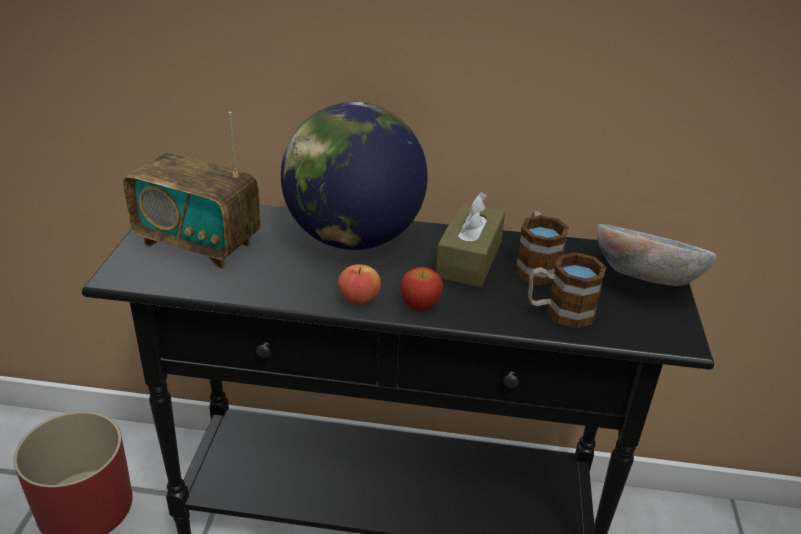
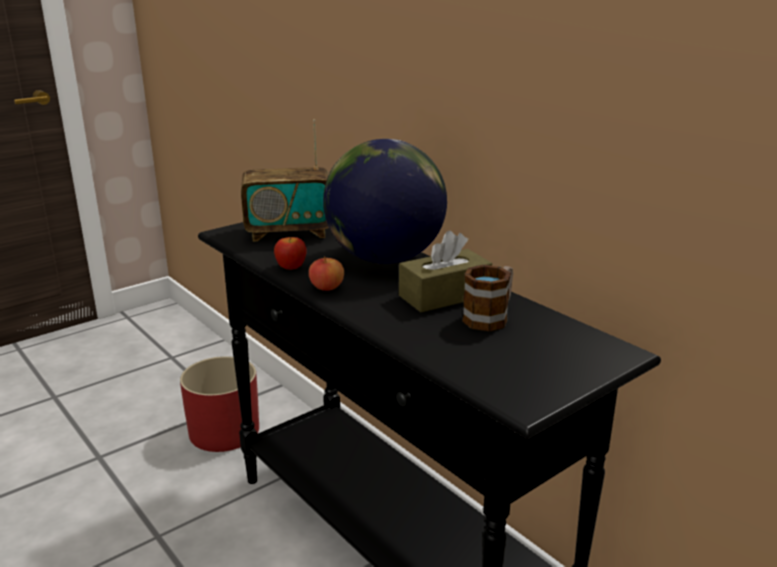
camera: 45 degrees right, 10 degrees down
(199, 244) = (289, 232): radio -> radio turned 75 degrees counterclockwise
(420, 304) = (359, 304): apple -> apple (291, 267)
(559, 312) = (453, 347): mug -> none
(643, 280) = (570, 359): bowl -> none

